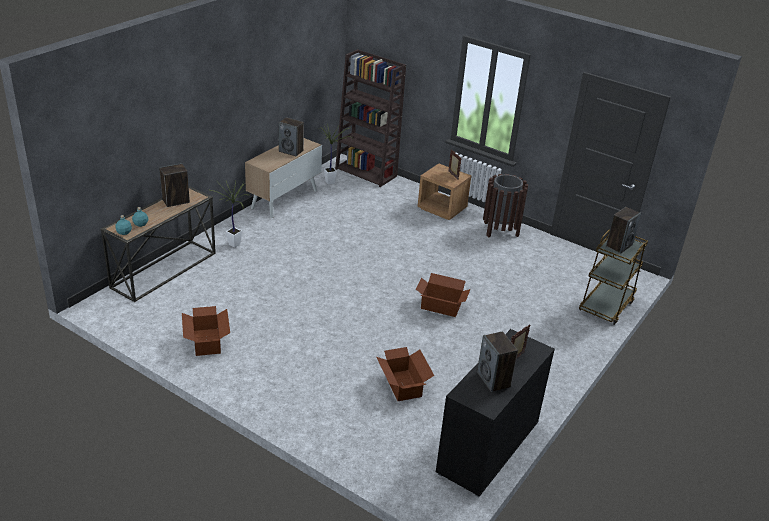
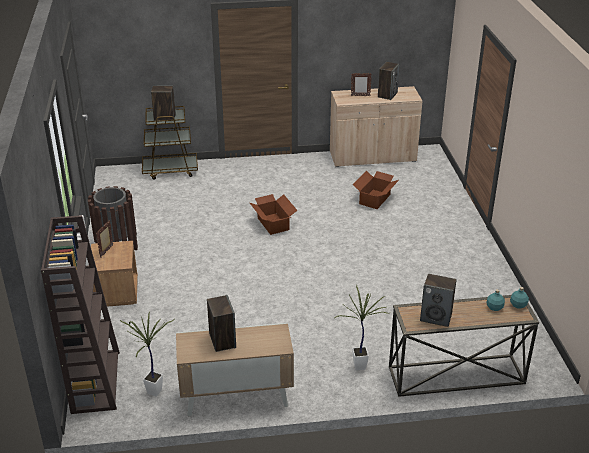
camera: 130 degrees left, 0 degrees up
(206, 342) = (477, 288): cardboard box -> none
(488, 447) = (372, 157): black cabinet -> beige cabinet

